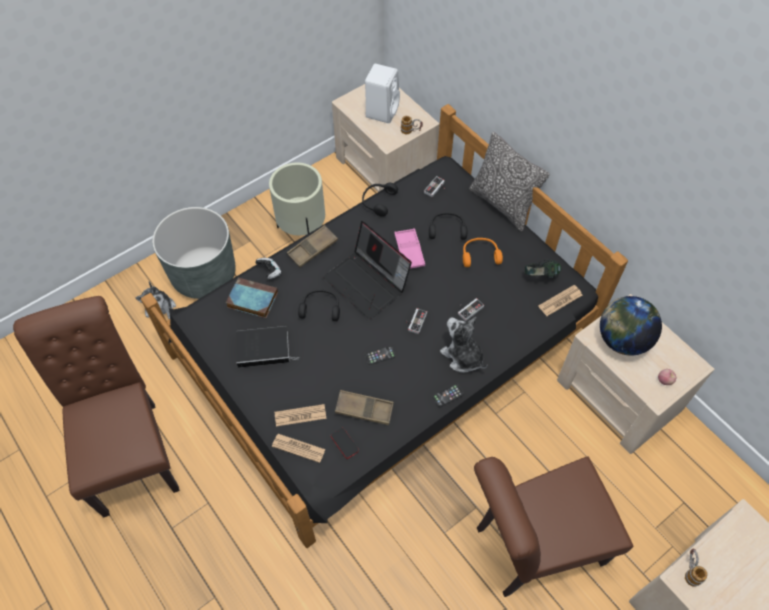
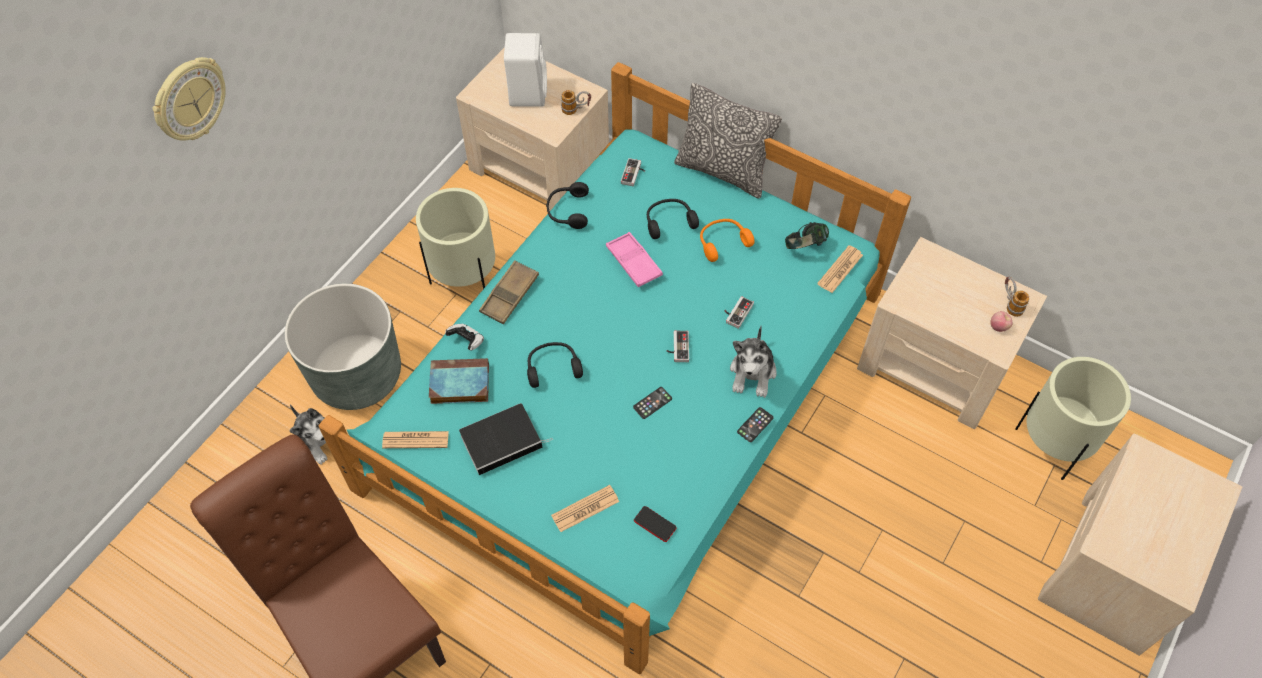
camera: 20 degrees left, 0 degrees up
(103, 45) = (189, 100): none -> wall clock
(298, 448) = (600, 549): newspaper -> newspaper (415, 440)
(364, 409) = (661, 475): brown tray -> none
(368, 283) = (599, 318): laptop -> none
(382, 342) = (628, 389): black bed -> turquoise bed
(462, 356) = (753, 373): plush toy -> plush toy turned 105 degrees counterclockwise
(531, 546) = (905, 576): brown chair -> none
(622, 340) = (933, 294): globe -> none
(689, 486) = (1053, 444): none -> beige planter
(690, 570) = (1109, 532): mug -> mug (1010, 303)

